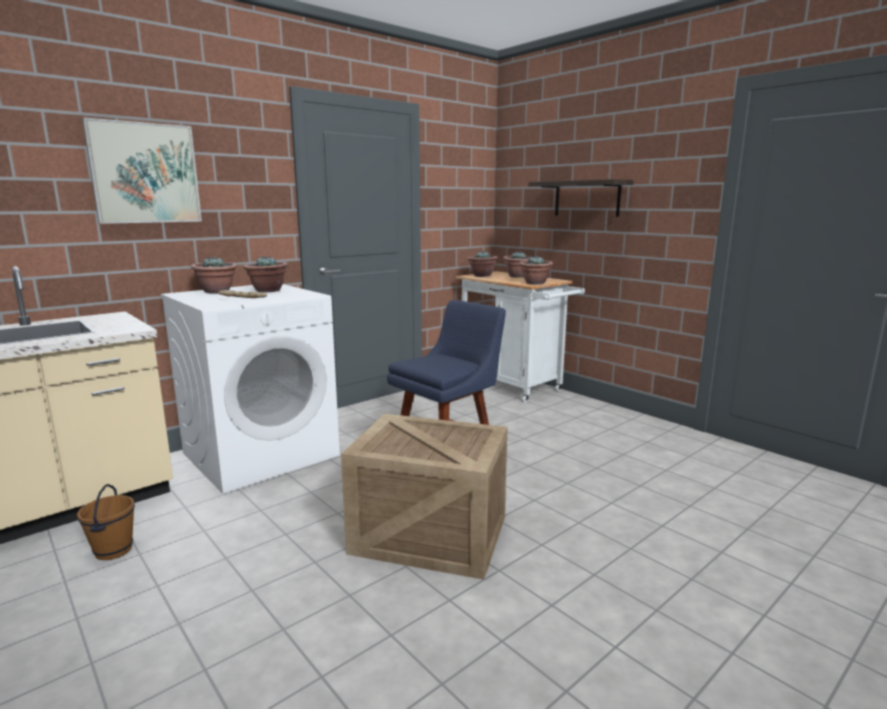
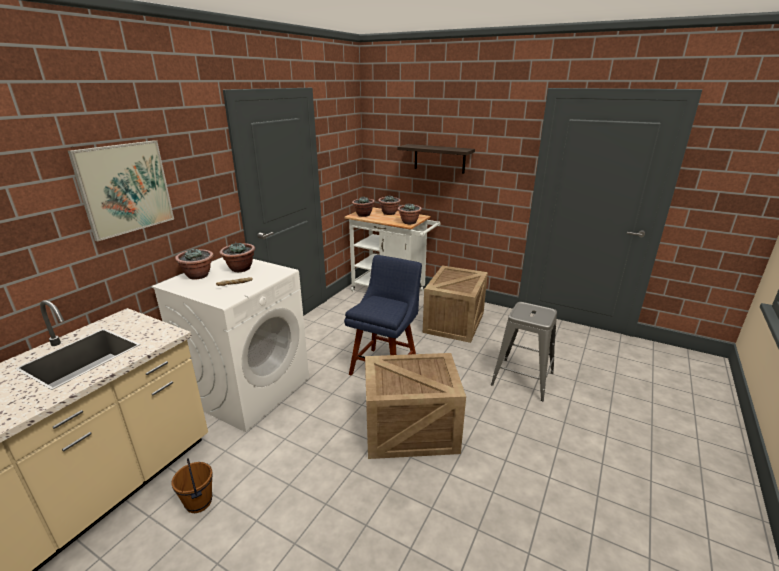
camera: 20 degrees left, 10 degrees up
(581, 429) = (453, 322): none -> crate
(650, 510) = (522, 379): none -> grey stool

